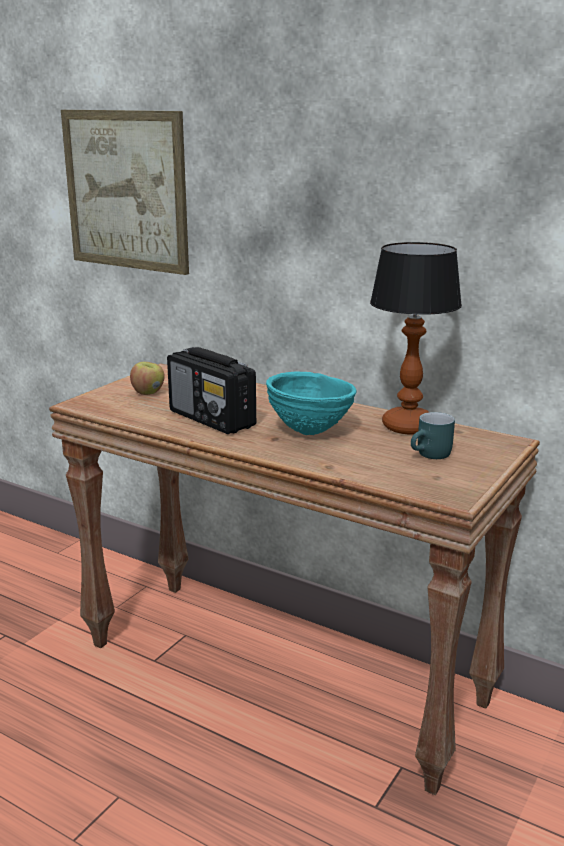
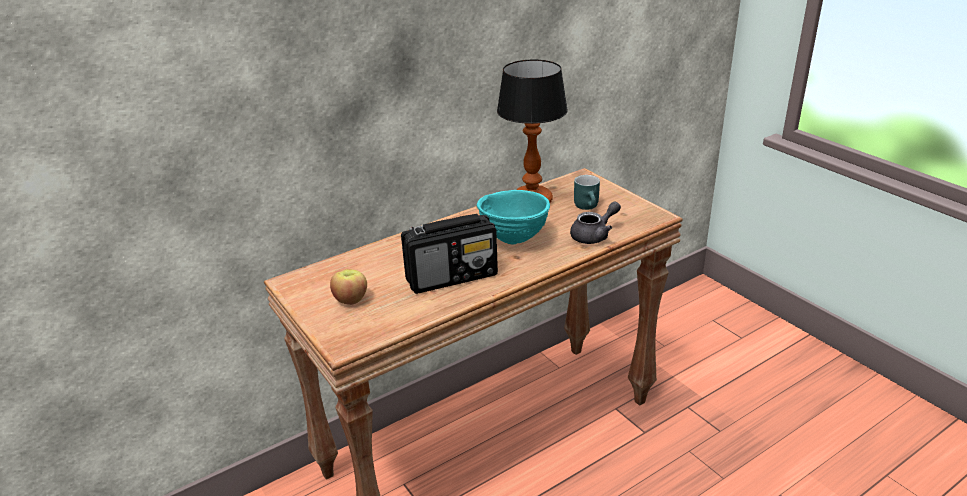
camera: 65 degrees left, 10 degrees up
(126, 190) = (171, 116): picture -> none
(360, 468) = (594, 235): none -> grey teapot

